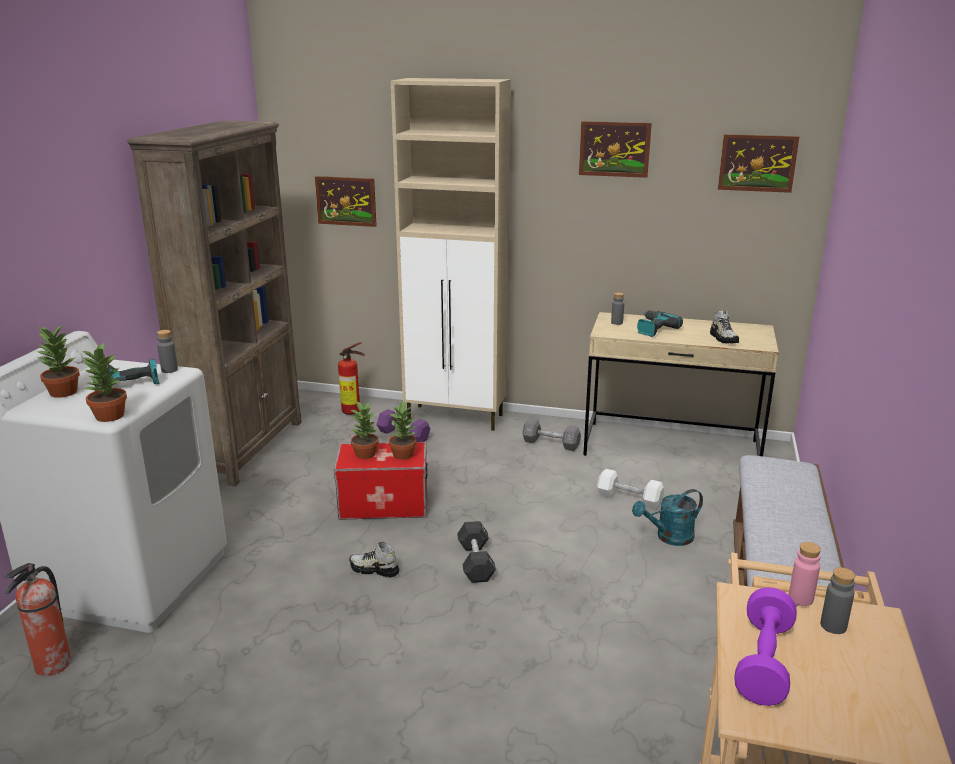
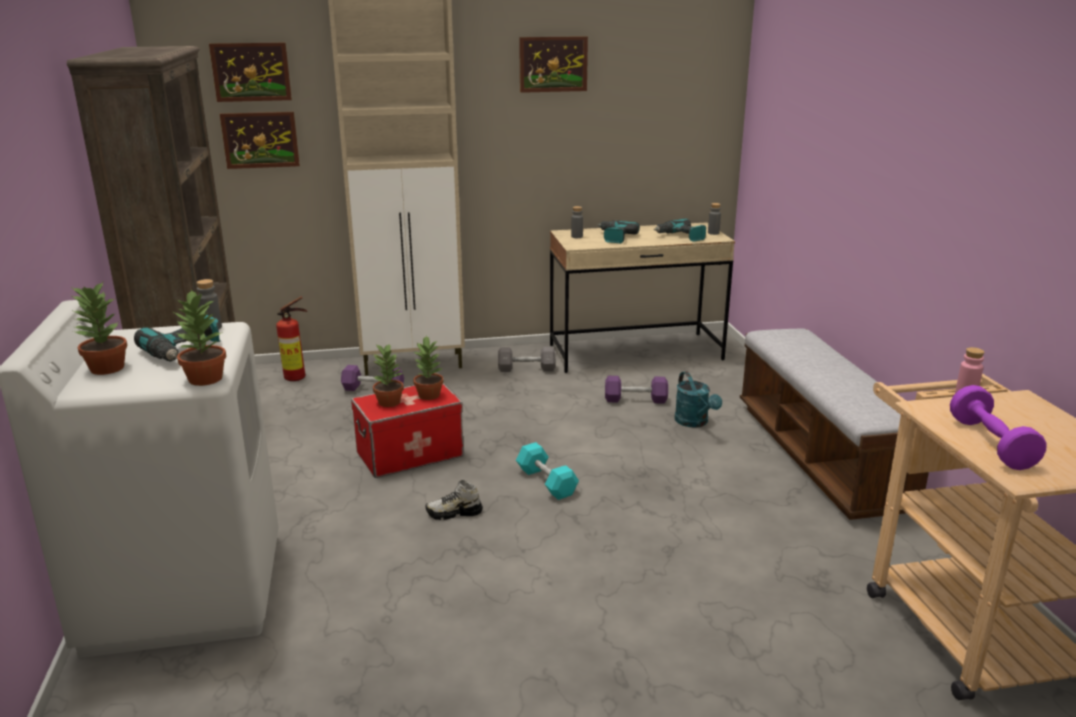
camera: 25 degrees left, 0 degrees up
(51, 665) = (166, 702): fire extinguisher -> none
(475, 562) = (546, 482): black dumbbell -> turquoise dumbbell
(629, 499) = (635, 399): white dumbbell -> purple dumbbell
(669, 537) = (694, 422): turquoise watering can -> turquoise watering can turned 60 degrees counterclockwise
(723, 338) = (681, 237): shoe -> power drill
(757, 163) = (683, 70): picture -> picture (251, 72)
(833, 626) = (1004, 410): grey bottle -> grey bottle (713, 233)

